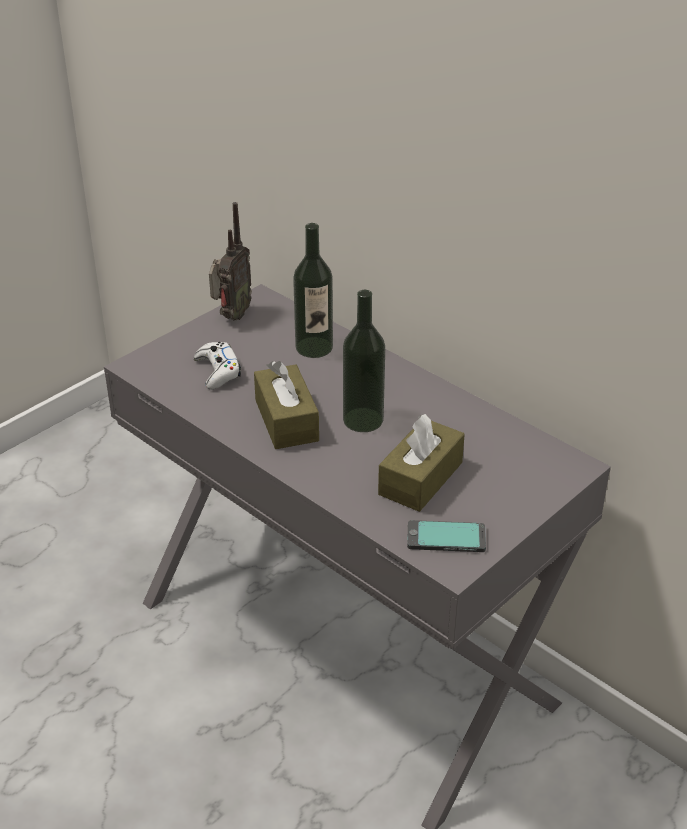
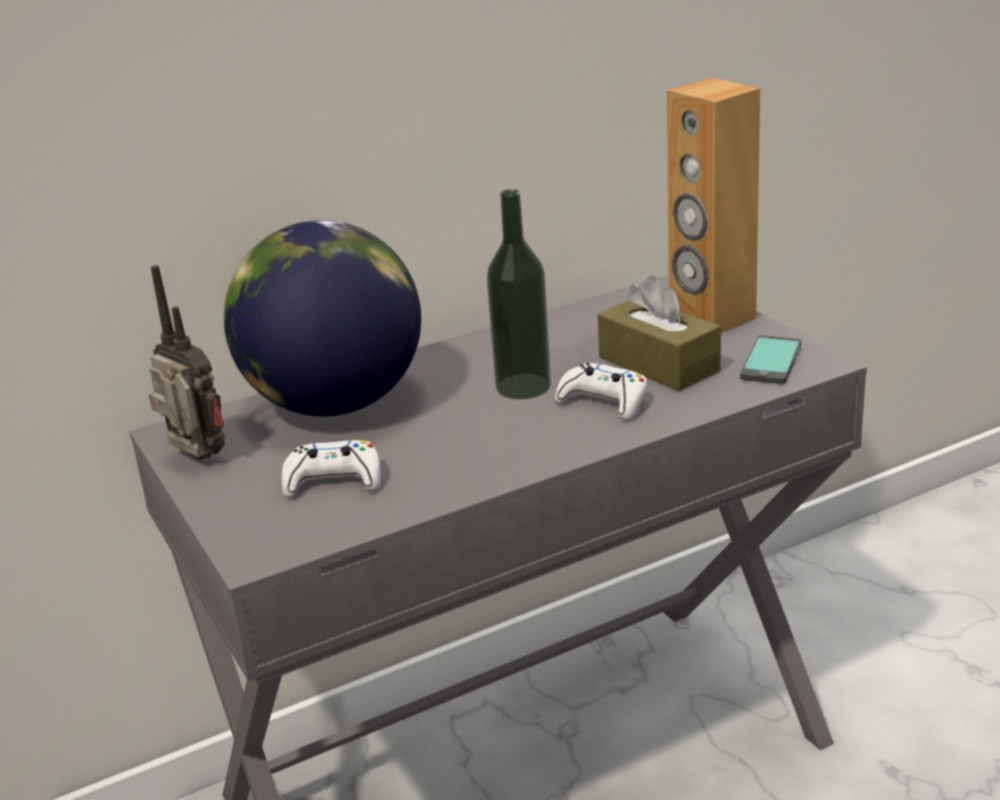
camera: 70 degrees left, 10 degrees down
(286, 420) = (491, 437): brown tissue box -> none
(314, 347) = (335, 404): bottle -> globe
(350, 461) = (604, 402): none -> white game controller
(518, 495) = (711, 317): none -> brown speaker

